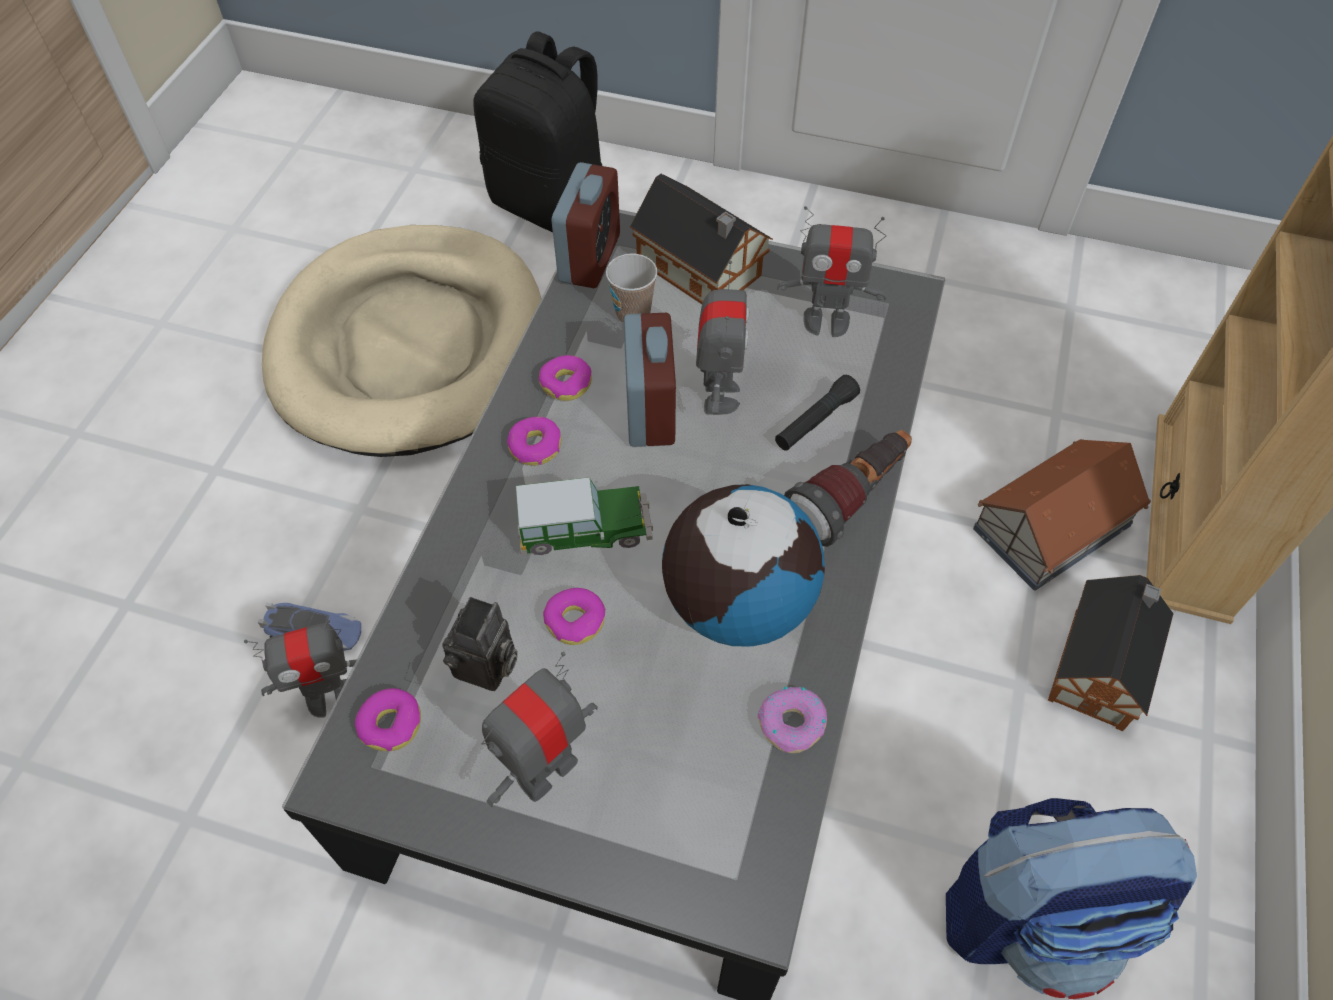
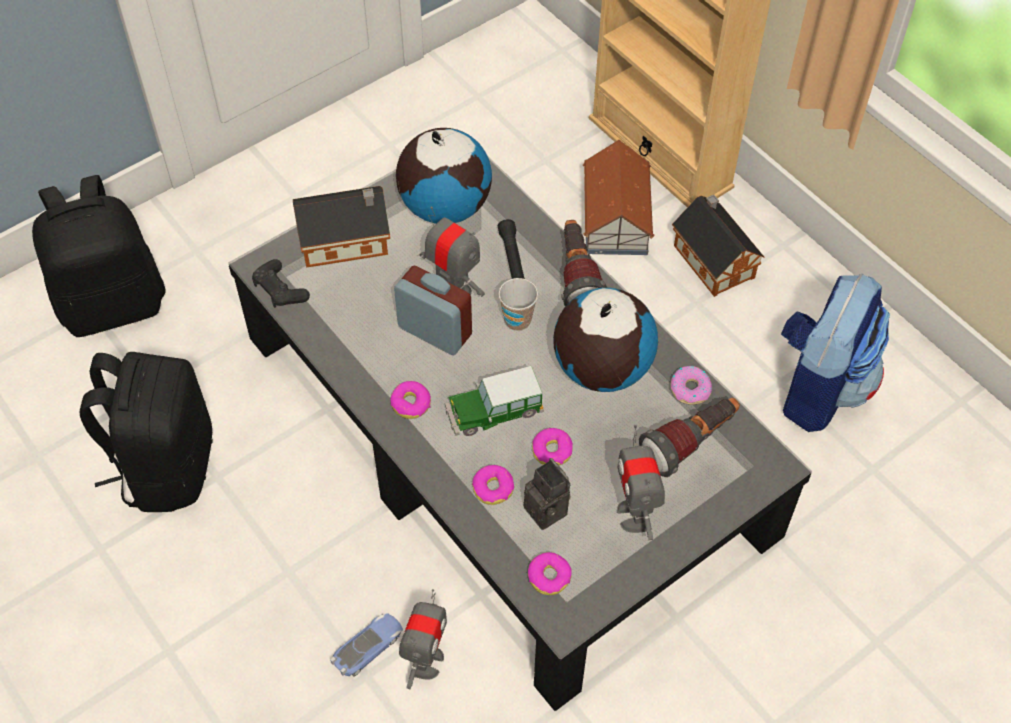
camera: 55 degrees left, 0 degrees up
(411, 346) = (166, 466): beige dog bed -> black backpack
(566, 383) = (375, 361): donut -> donut (493, 488)
(585, 529) = (494, 412): toy car -> toy car turned 135 degrees counterclockwise
(589, 258) = (280, 290): alarm clock -> black game controller
(633, 313) = (349, 295): cup -> cup (517, 320)
(706, 774) = (690, 443): none -> flashlight
(826, 321) = (445, 206): toy robot -> globe

